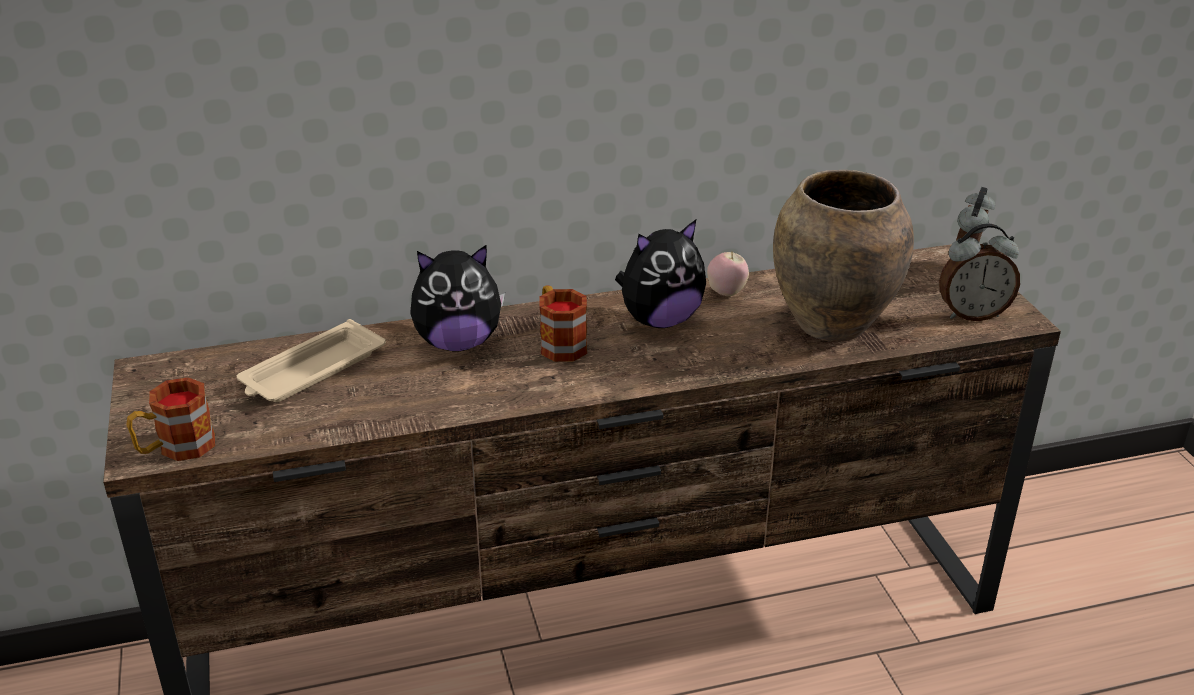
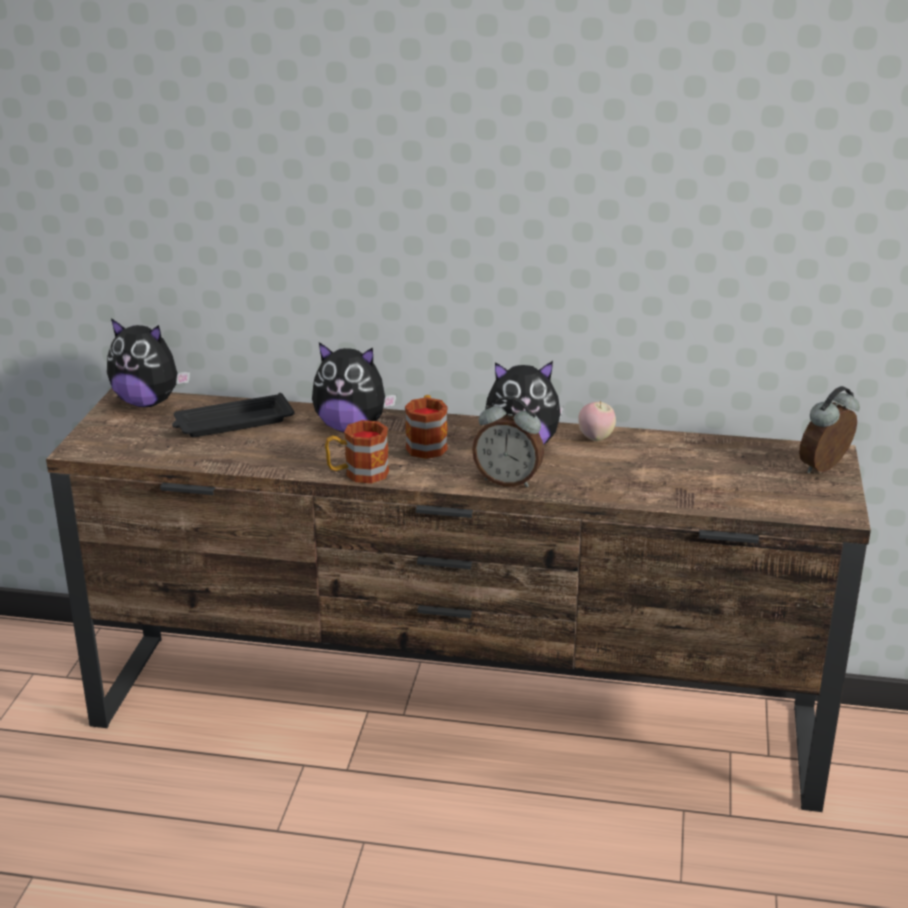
camera: 25 degrees right, 5 degrees down
(176, 448) = (105, 450): mug -> mug (357, 474)
(181, 369) = (148, 402): none -> plush toy
(311, 371) = (232, 423): beige tray -> black tray
(830, 325) = (661, 480): brown vase -> none
(972, 314) = (798, 499): alarm clock -> alarm clock (508, 481)

